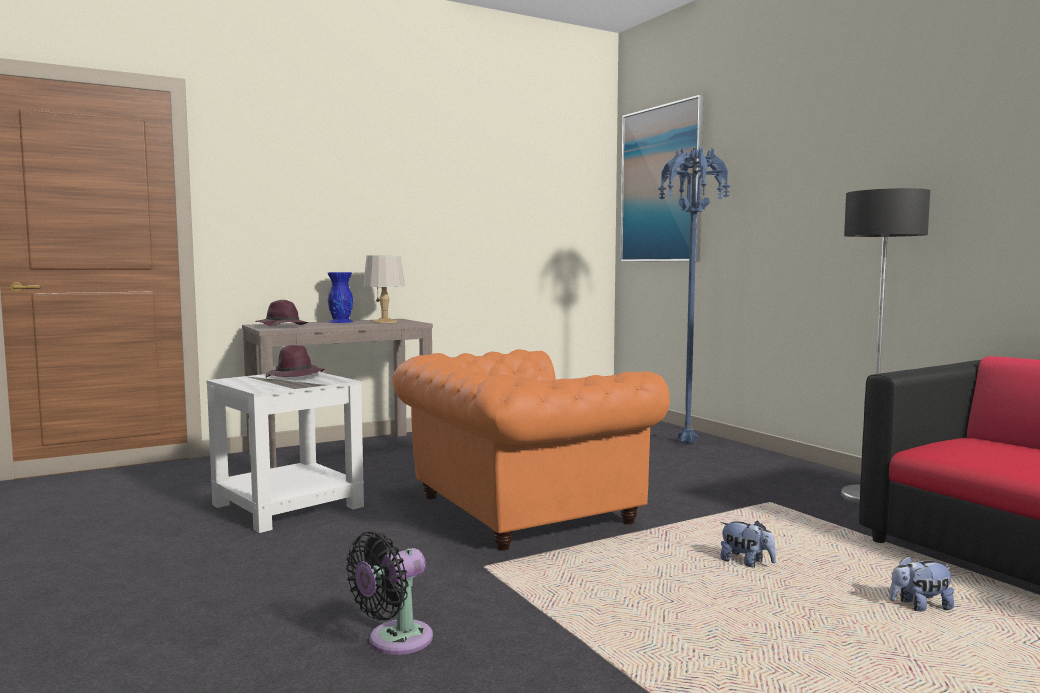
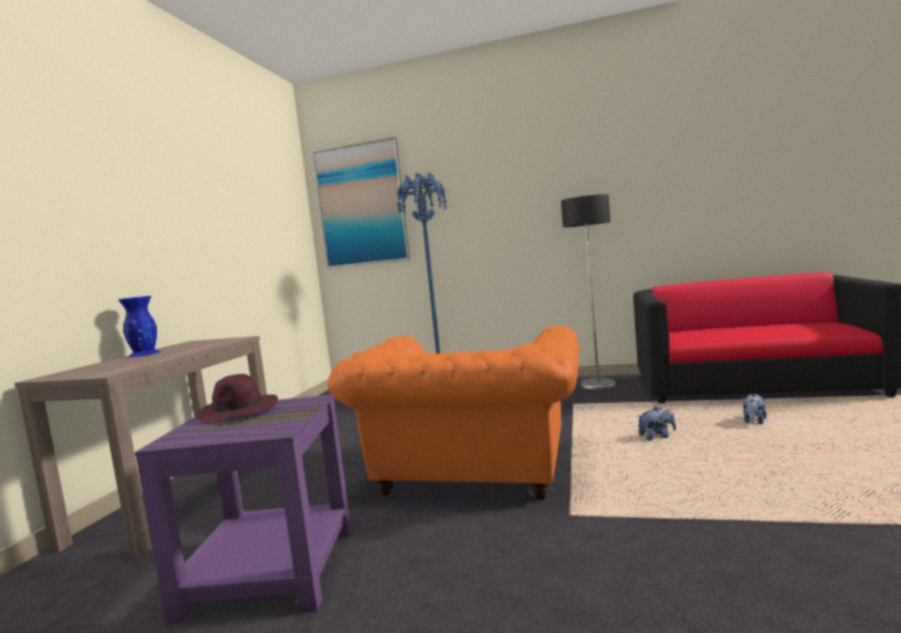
camera: 45 degrees left, 0 degrees up
(282, 326) = (100, 370): purple hat -> none
(290, 505) = (273, 568): white side table -> purple side table
(384, 322) = (200, 344): grey table lamp -> none
(394, 641) = (689, 602): black fan -> none

